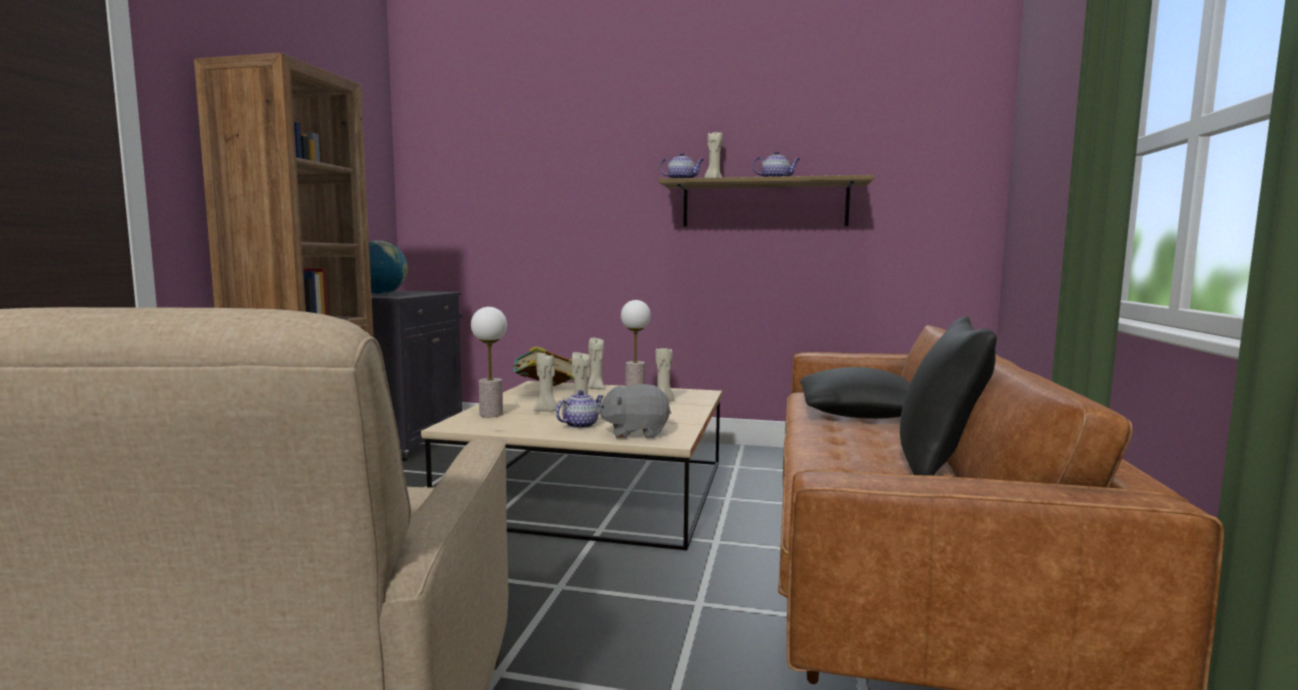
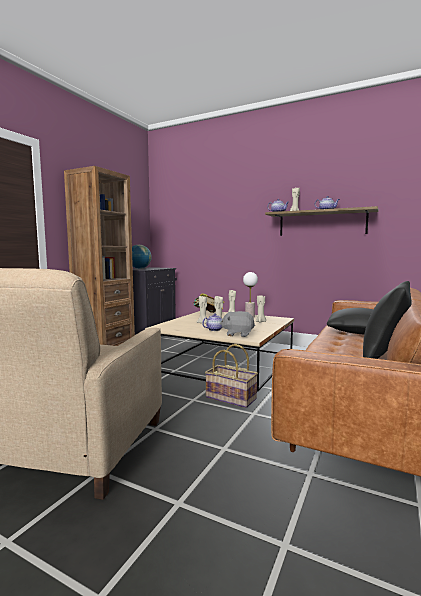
camera: 15 degrees right, 0 degrees up
(490, 414) = (177, 323): table lamp -> none
(639, 572) = (231, 398): none -> basket

